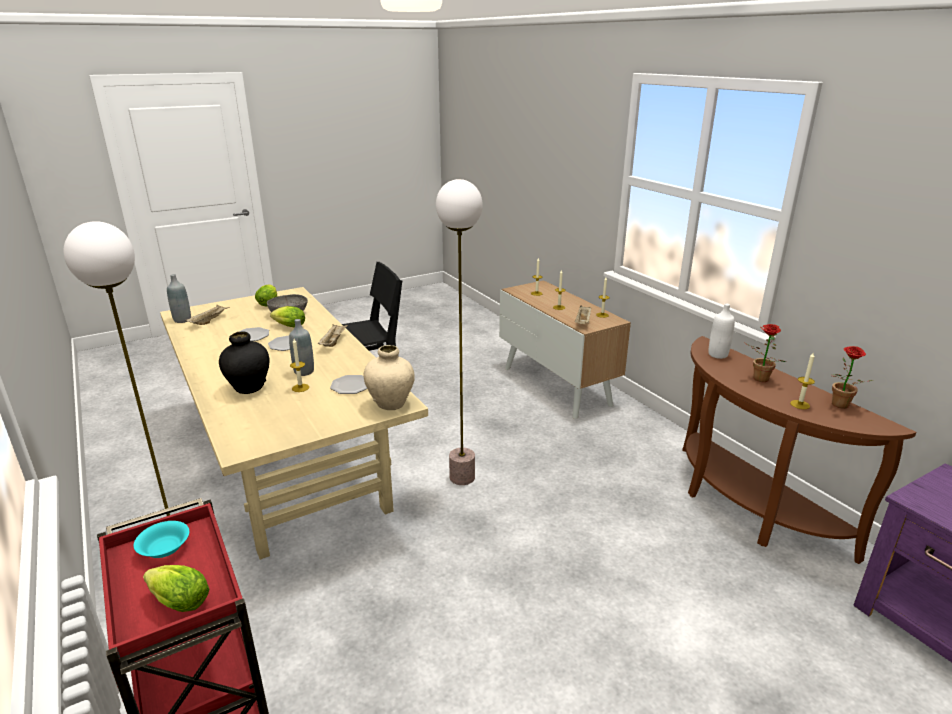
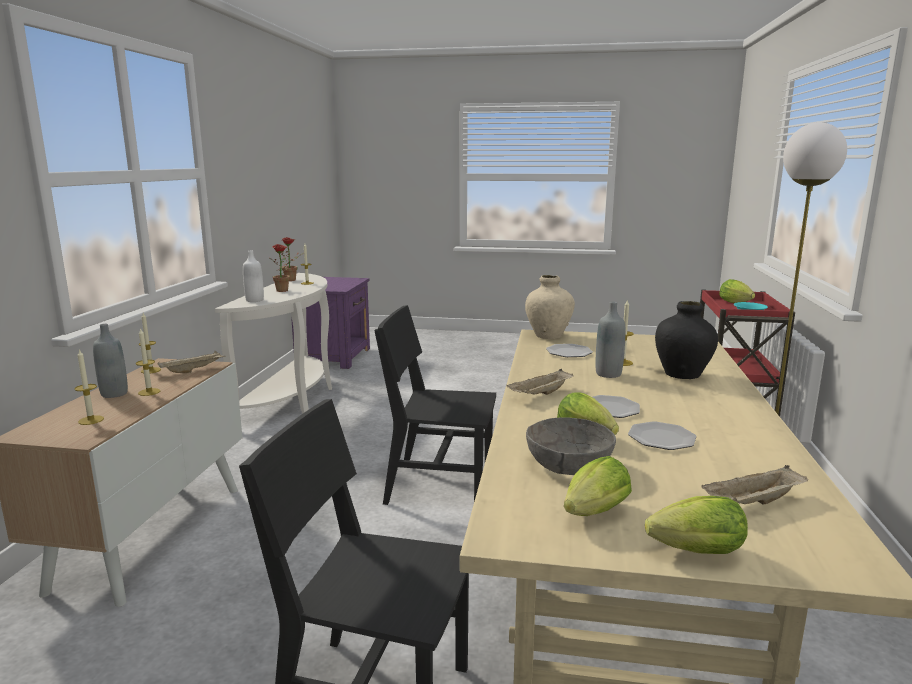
camera: 140 degrees left, 10 degrees down
(182, 320) = (829, 531): grey bottle -> grey bottle (114, 394)
(232, 303) = (691, 552): none -> lettuce
(462, 477) = (439, 487): floor lamp -> black chair
(745, 507) = (294, 400): brown console table -> white console table

